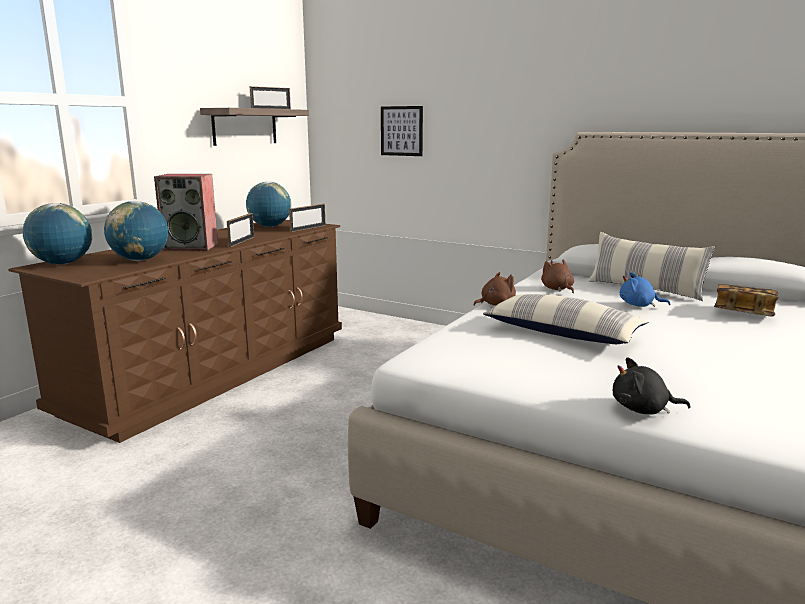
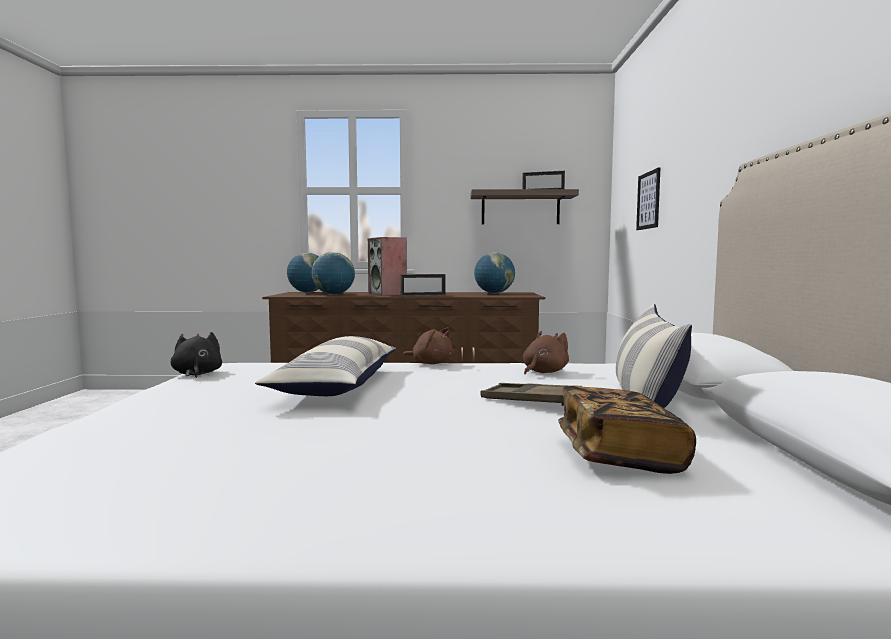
camera: 60 degrees right, 10 degrees down
(308, 228) = (507, 296): picture frame -> none
(639, 305) = (530, 400): blue plush toy -> brown tray
(643, 410) = (89, 424): black plush toy -> black plush toy (197, 374)

